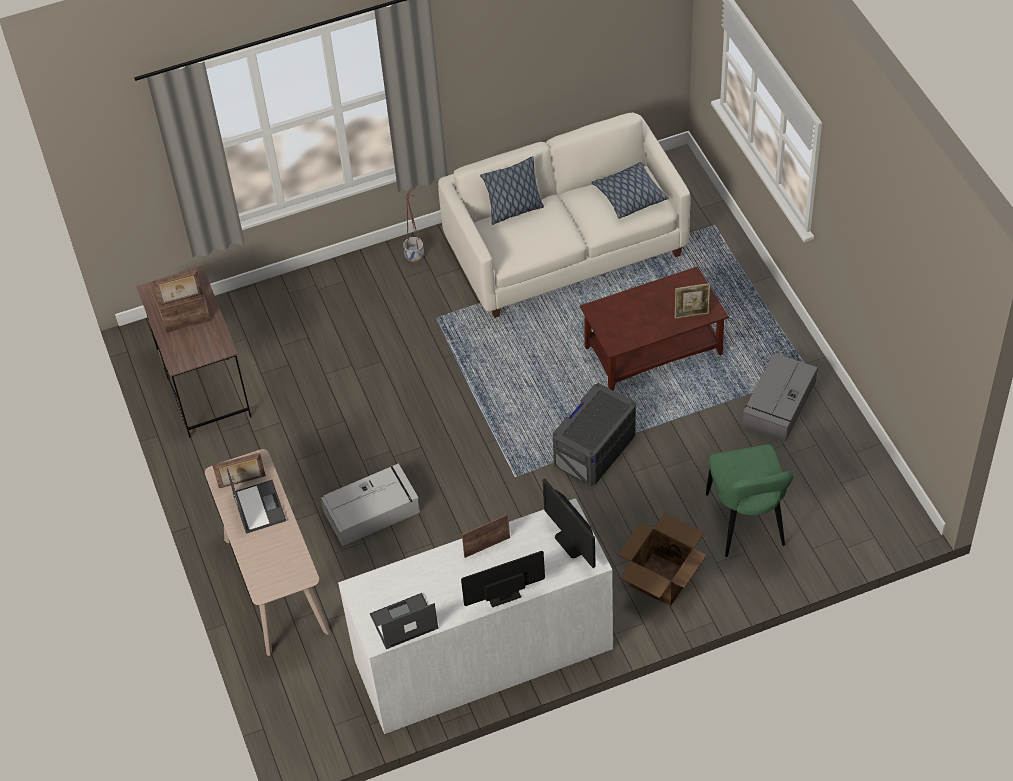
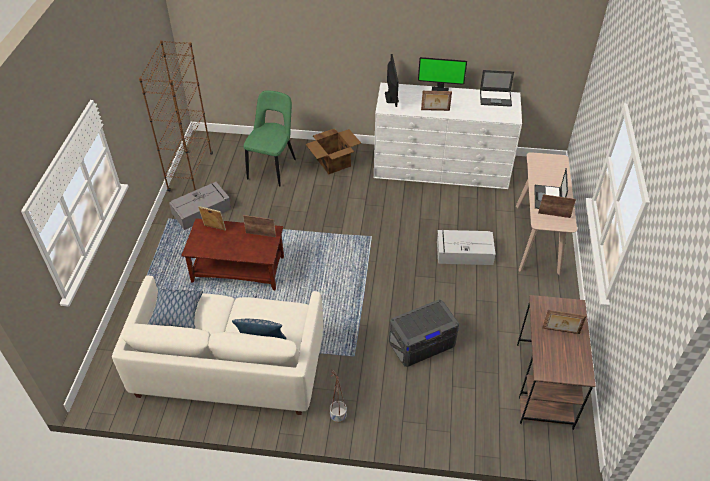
camera: 155 degrees left, 5 degrees down
(181, 300) = (560, 355): picture frame -> picture frame (261, 234)
(595, 449) = (317, 231): grey storage box -> grey storage box (422, 343)
(859, 455) = (190, 172): none -> brown bookcase

